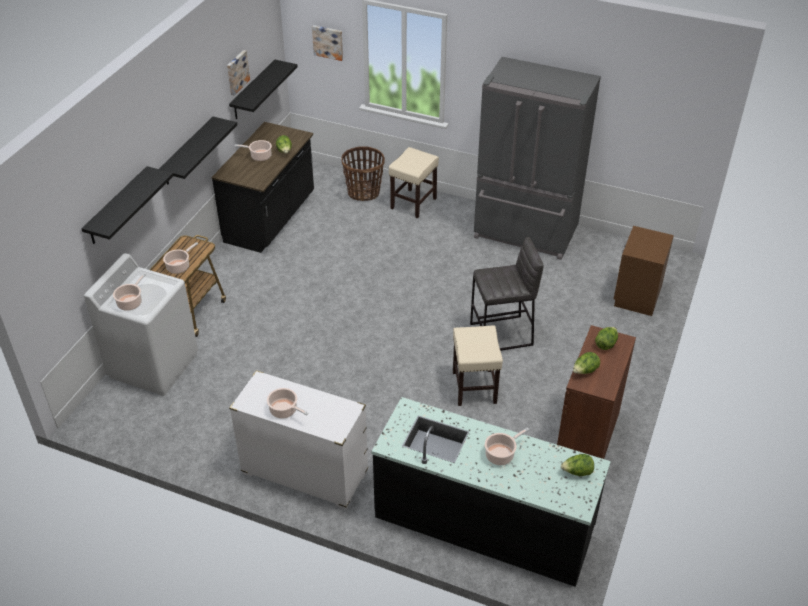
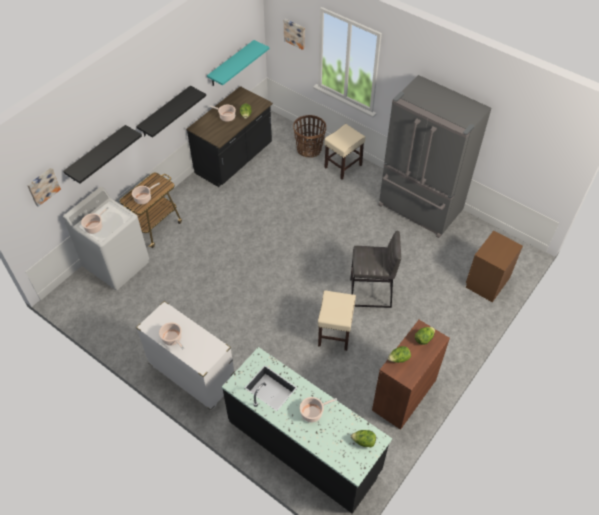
camera: 15 degrees right, 10 degrees up
(237, 72) = (216, 51): picture -> picture (43, 186)
(253, 90) = (231, 63): black shelf -> turquoise shelf

